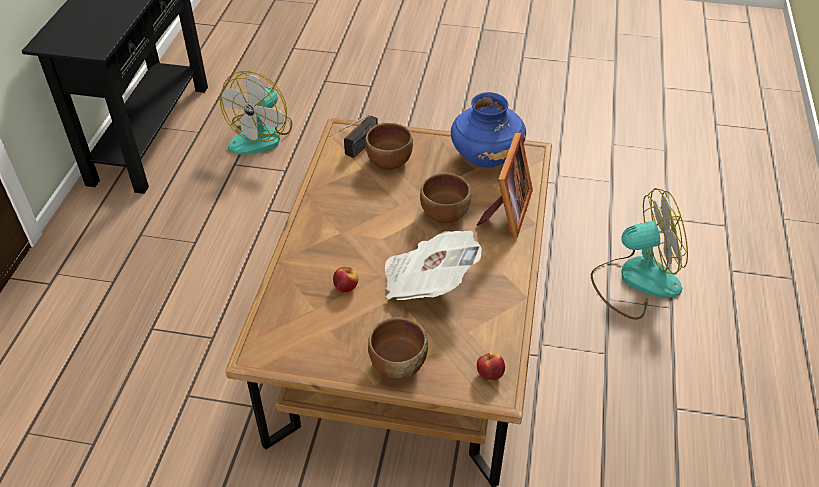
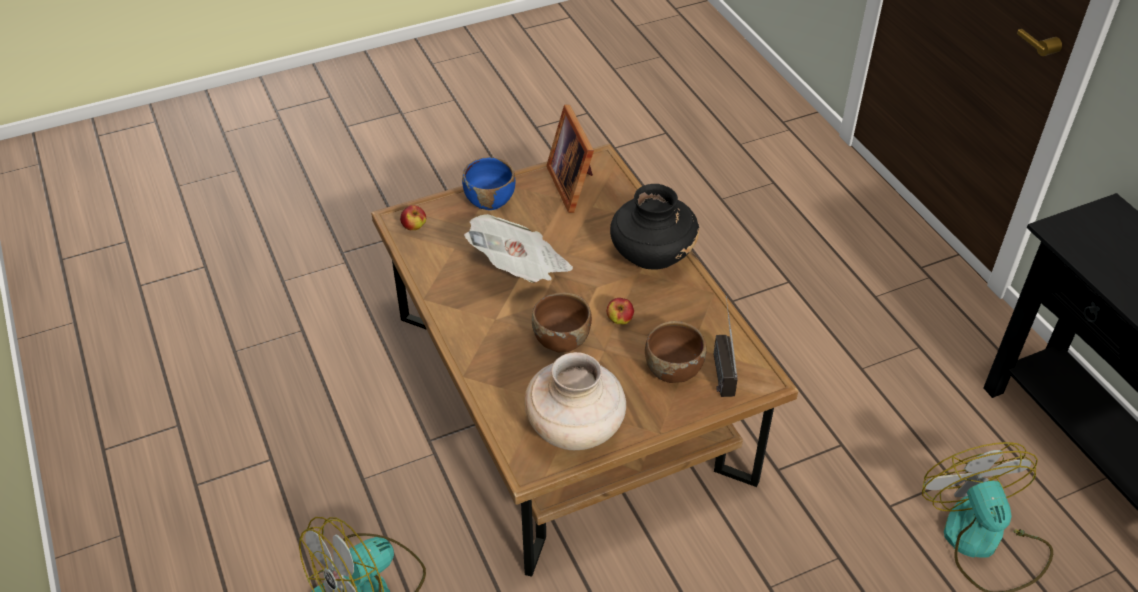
camera: 145 degrees right, 0 degrees up
(317, 238) = (651, 256): none -> black vase
(346, 287) = (584, 232): apple -> apple (619, 320)
(397, 364) = (490, 200): brown bowl -> blue bowl
(485, 157) = (575, 430): blue vase -> beige vase
(506, 212) = (501, 370): picture frame -> picture frame (574, 184)

